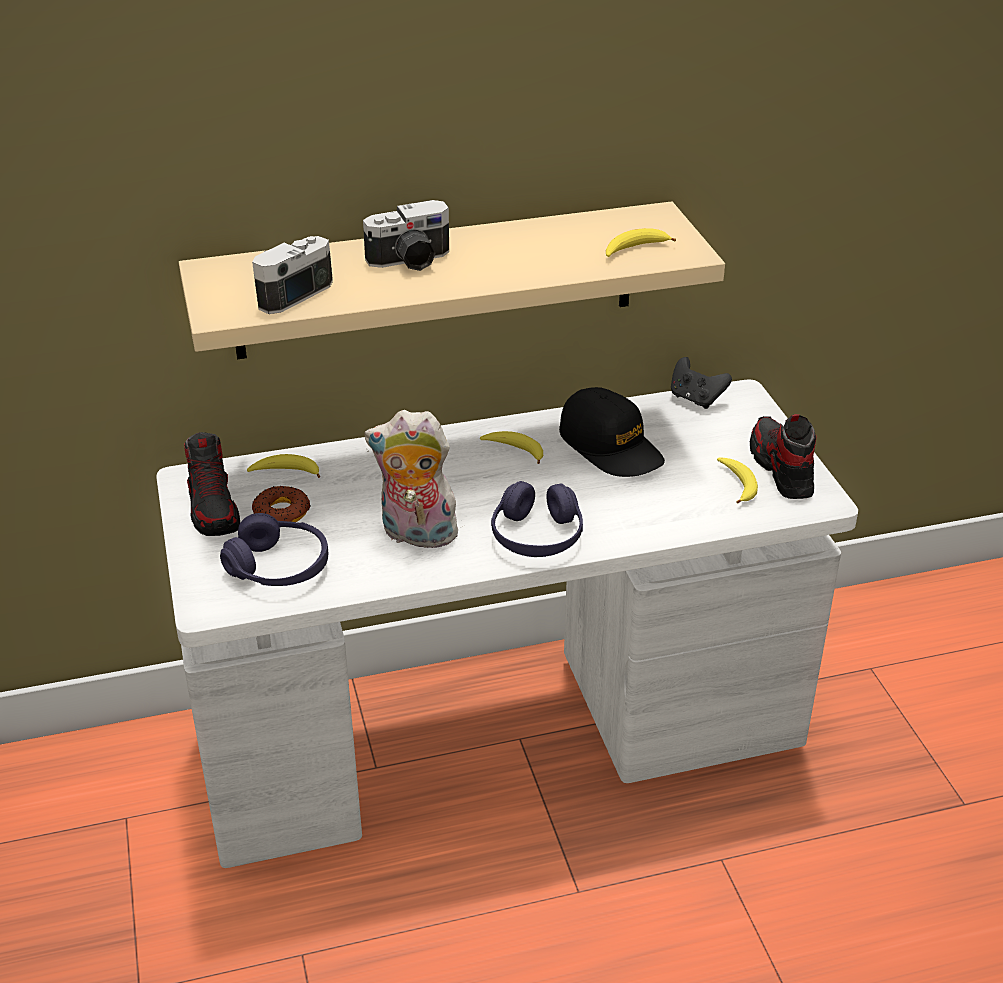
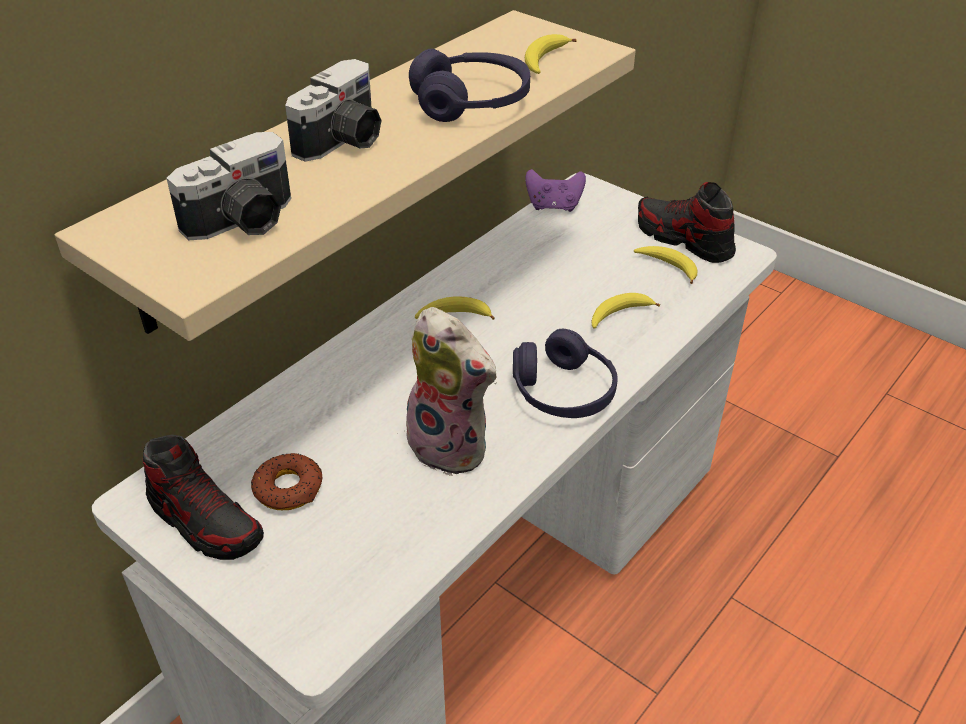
camera: 35 degrees left, 5 degrees up
(279, 567) = (349, 554): purple headphones -> purple headphones (471, 103)
(286, 472) = (248, 440): banana -> banana (618, 315)
(287, 291) = (245, 222): camera -> camera turned 135 degrees counterclockwise
(416, 535) = (453, 446): plush toy -> plush toy turned 120 degrees counterclockwise
(611, 446) = (532, 276): black cap -> none
(696, 399) = (554, 206): black game controller -> purple game controller

